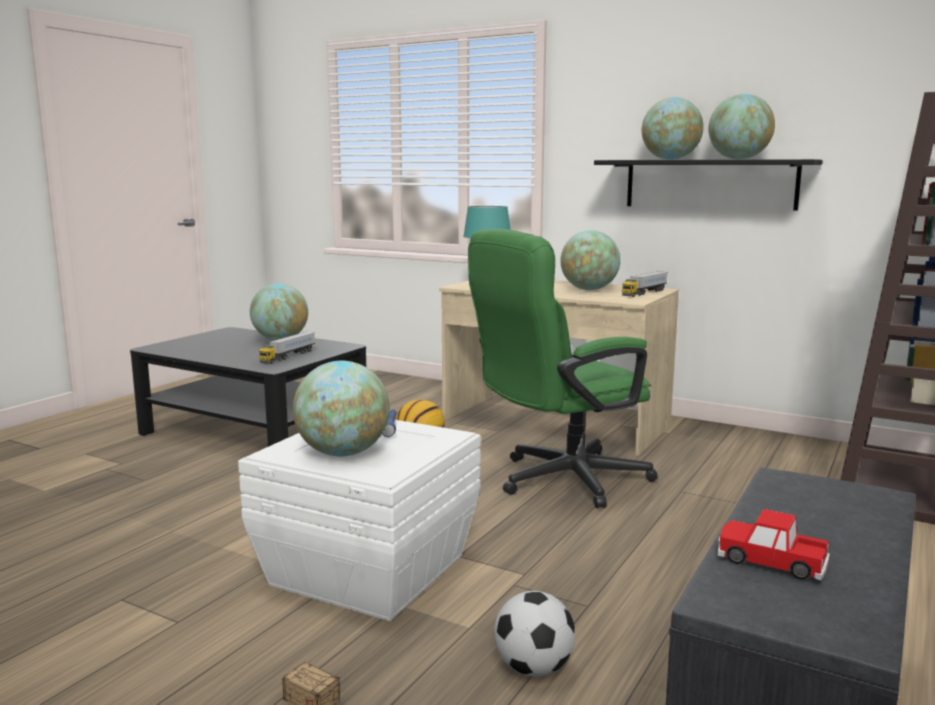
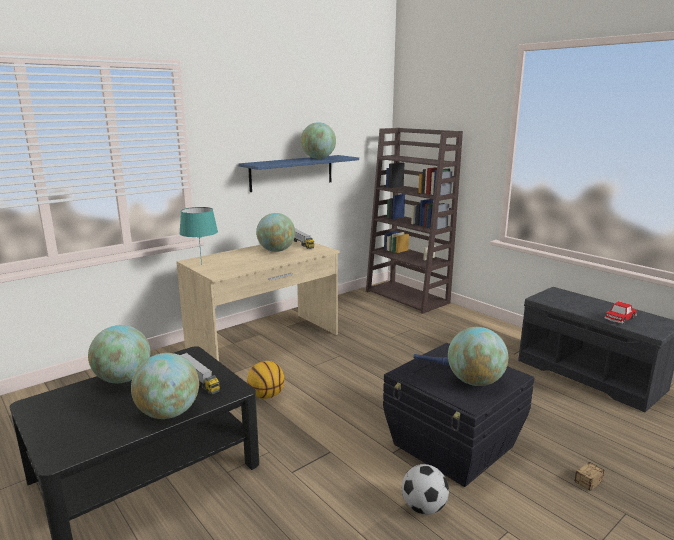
camera: 70 degrees left, 5 degrees up
(366, 570) = (453, 446): white storage box -> black storage box
(533, 668) = (555, 415): football -> football (423, 507)
(559, 481) = (358, 363): green office chair -> none
(670, 159) = (284, 161): globe -> globe (168, 413)
(710, 184) = (292, 172): black shelf -> blue shelf

